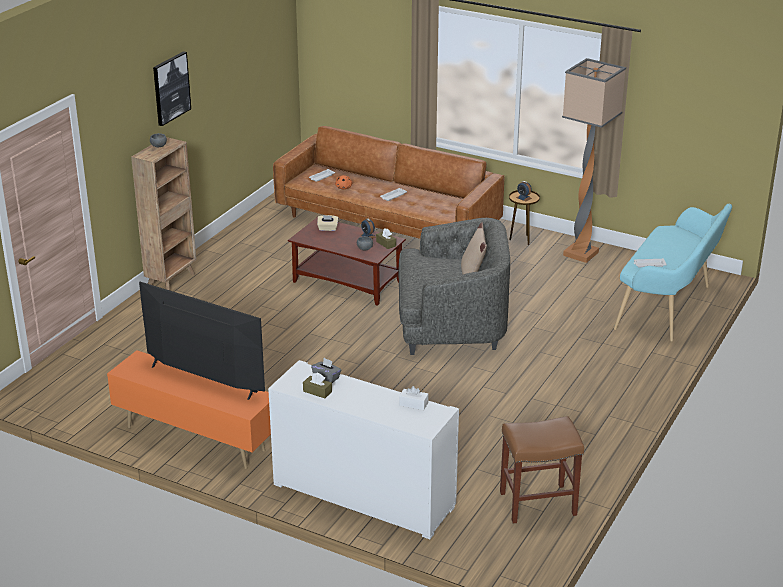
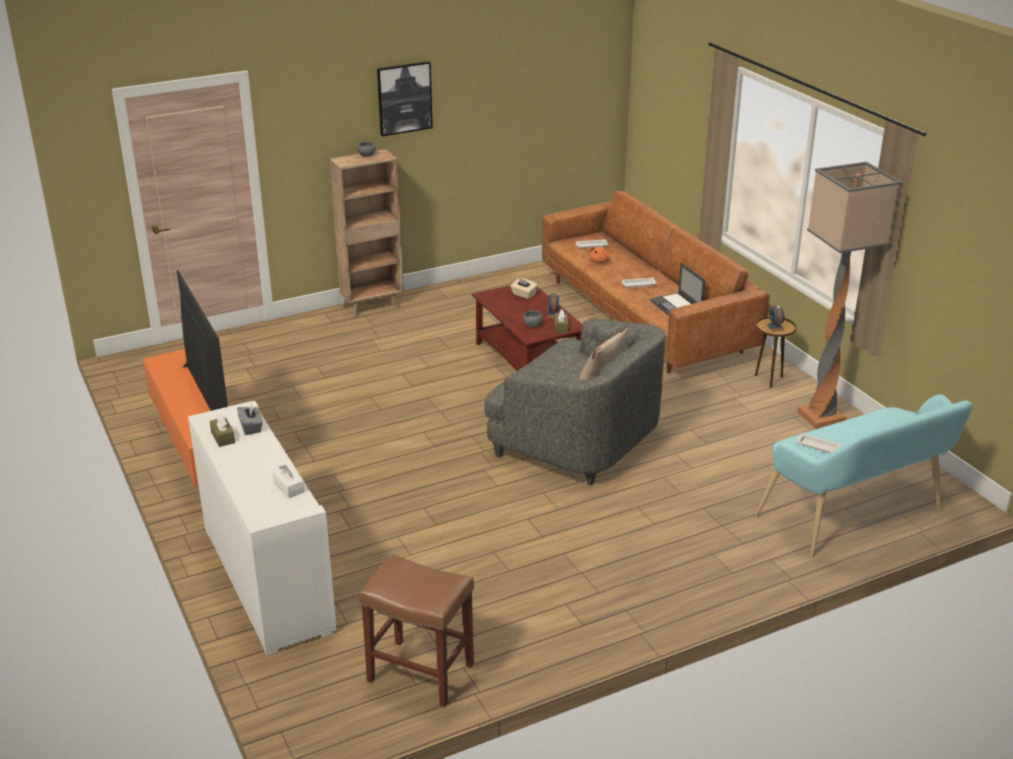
camera: 35 degrees right, 0 degrees up
(438, 204) = (676, 306): none -> laptop

